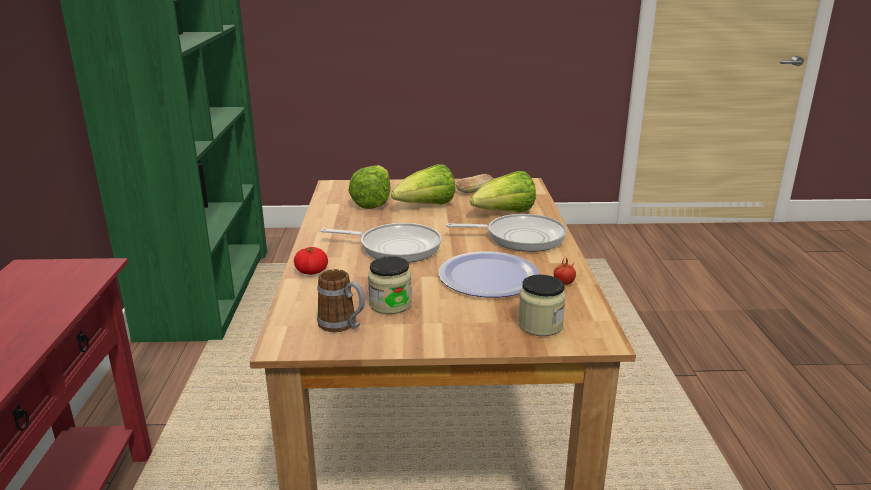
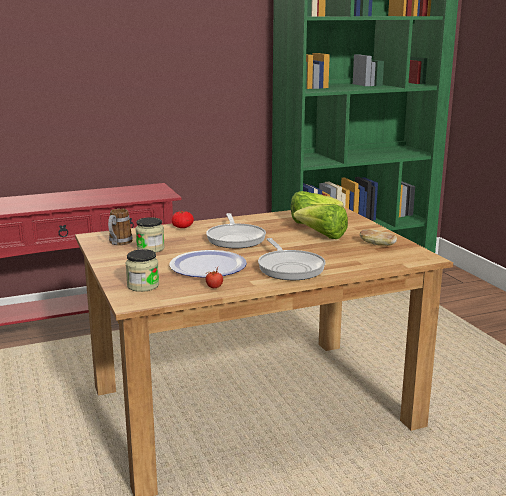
camera: 70 degrees right, 5 degrees down
(504, 214) = (336, 258): lettuce -> none

